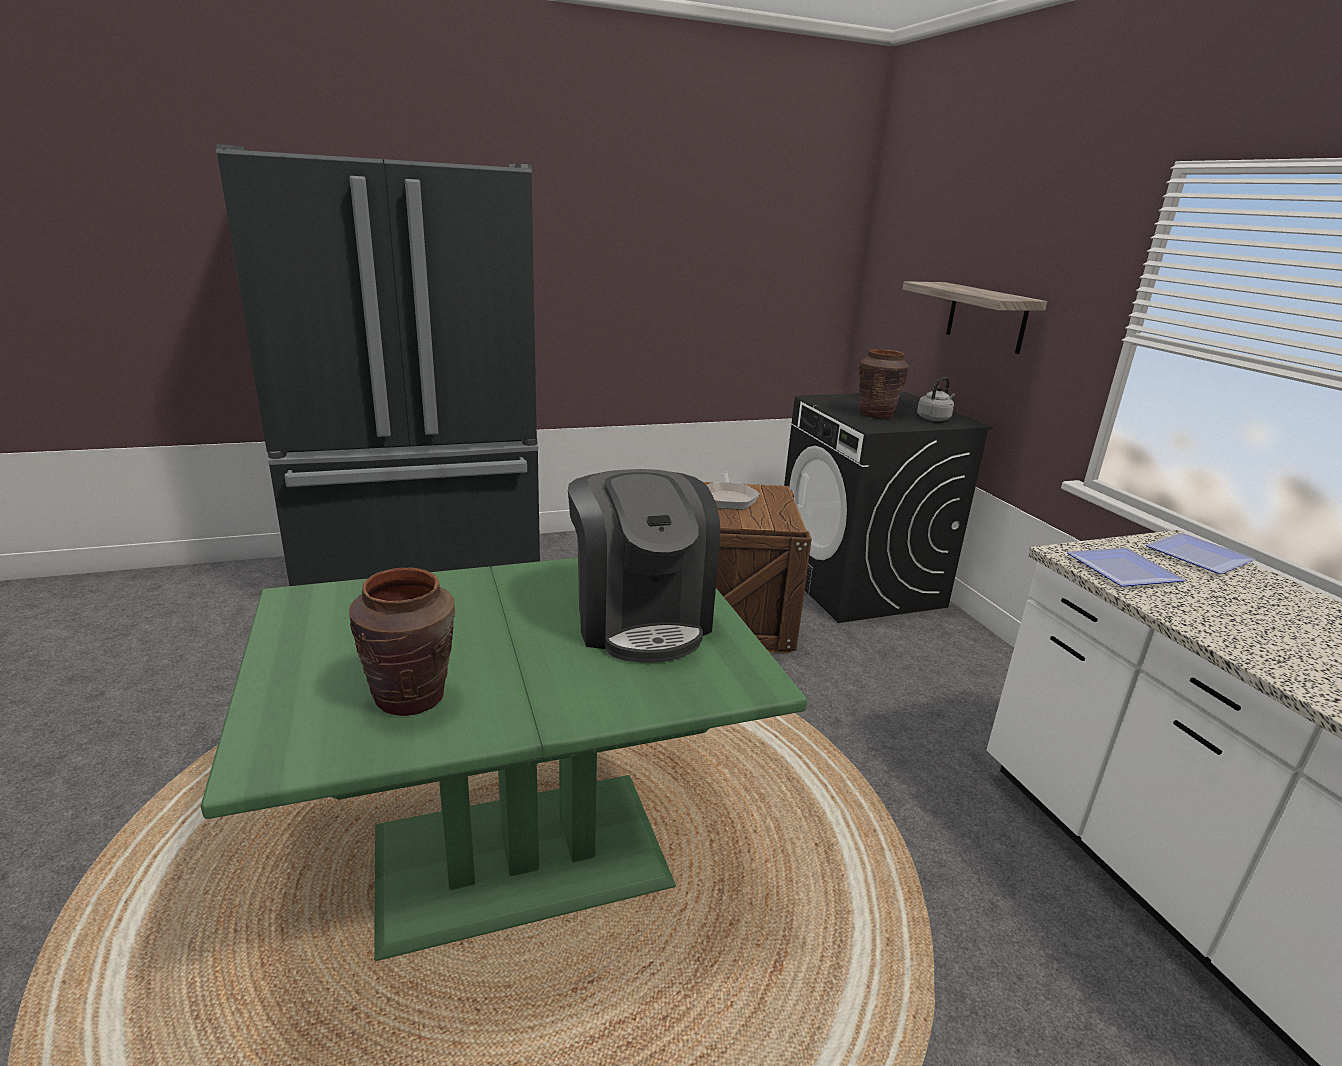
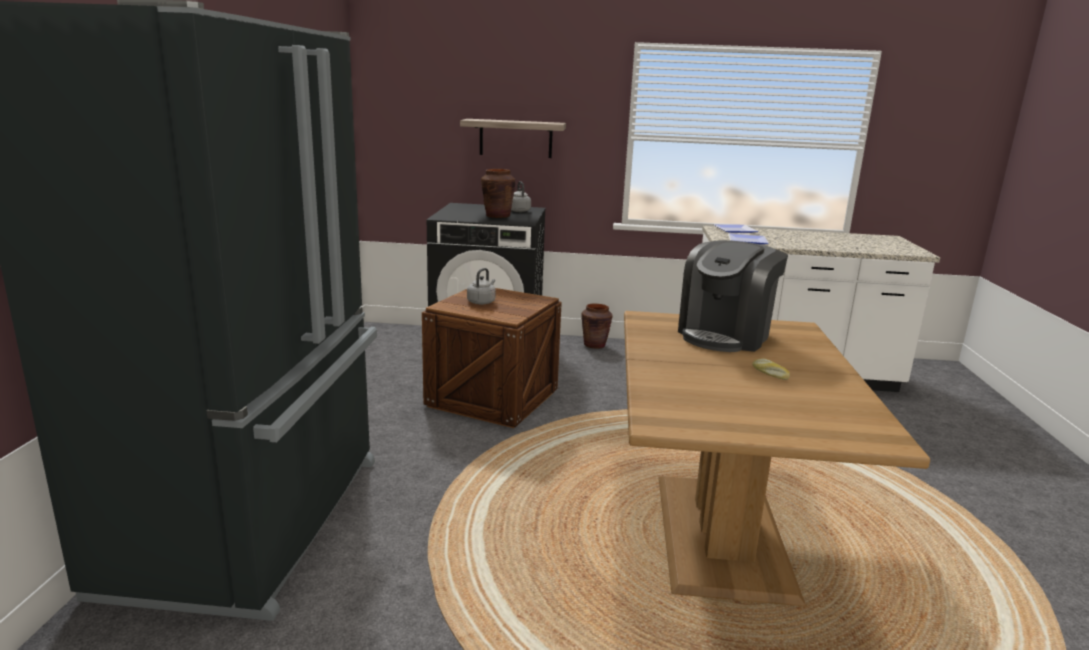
camera: 65 degrees left, 5 degrees down
(411, 697) = (813, 397): brown vase -> brown vase (594, 345)
(492, 659) = (769, 373): none -> bread
(519, 854) = (719, 534): green dining table -> brown dining table
(640, 619) = (725, 335): coffee machine -> coffee machine turned 120 degrees clockwise
(728, 498) = (482, 302): frying pan -> grey kettle

